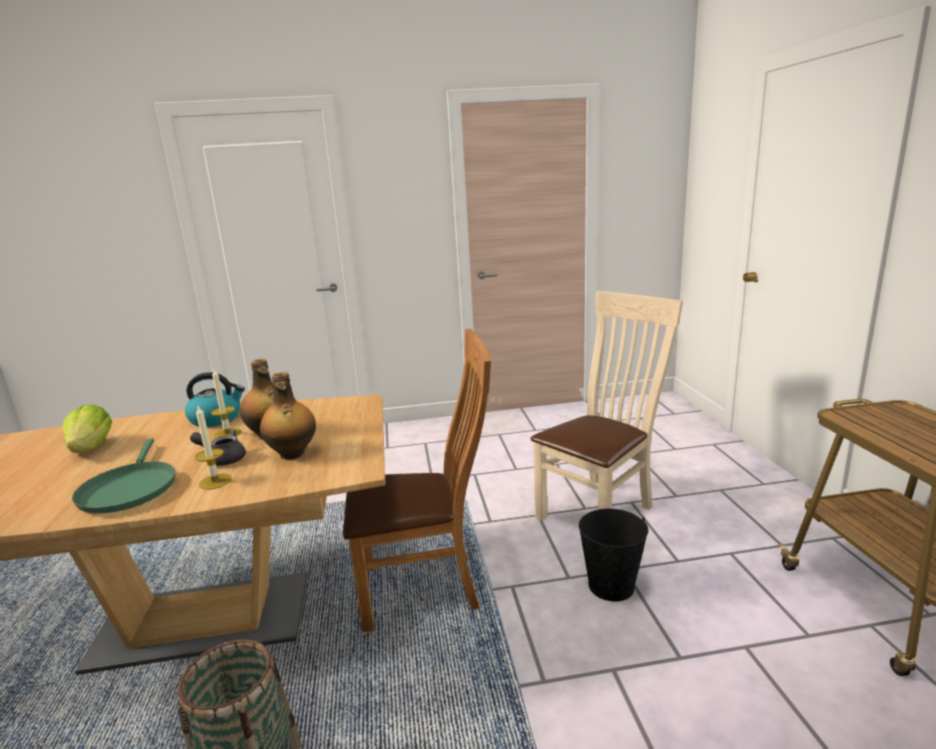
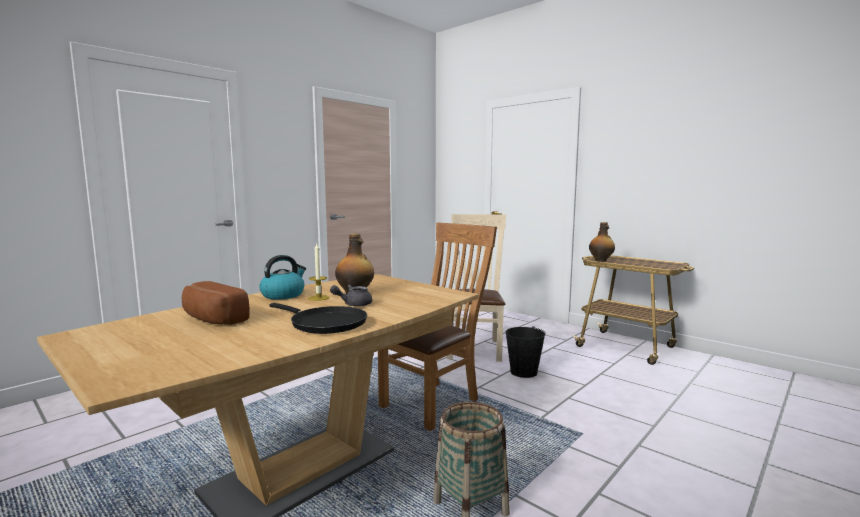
camera: 40 degrees left, 10 degrees down
(92, 447) = (211, 319): lettuce -> bread
(129, 489) = (325, 323): green frying pan -> black frying pan
(215, 481) = (380, 310): candle -> none
(292, 454) = (396, 296): bottle -> bottle (601, 260)

